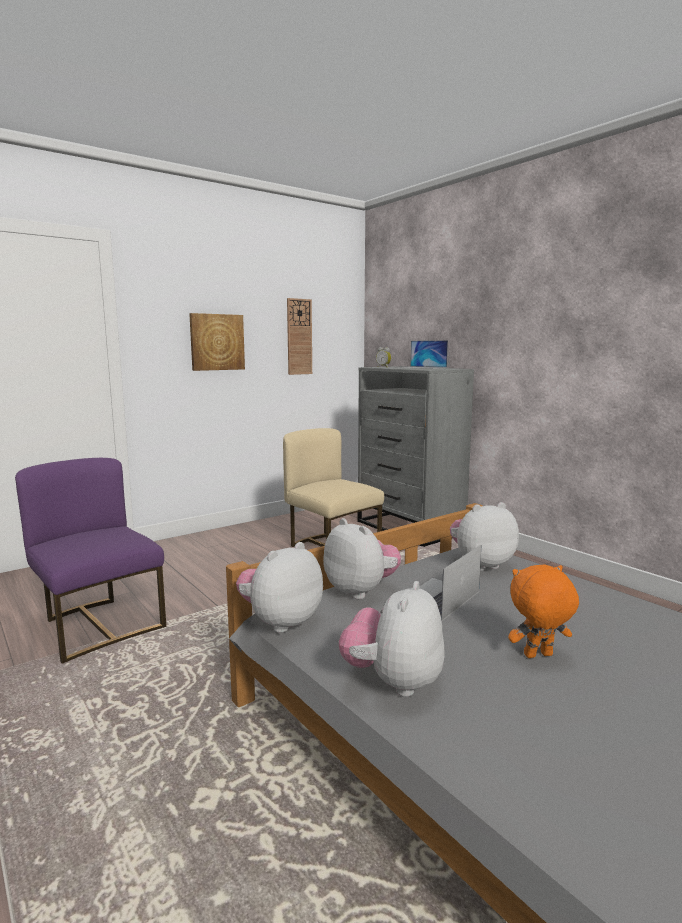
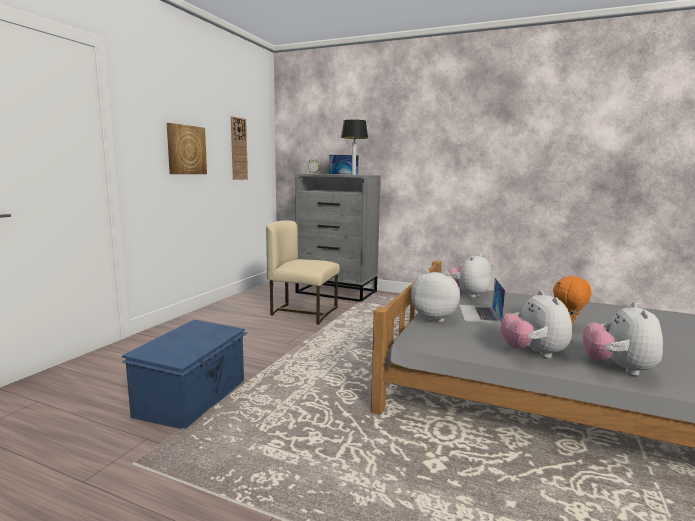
camera: 30 degrees left, 0 degrees up
(98, 626) = (194, 397): purple chair -> blue storage box
(280, 622) = (422, 342): plush toy -> plush toy (618, 369)
(421, 369) = (353, 174): none -> table lamp

